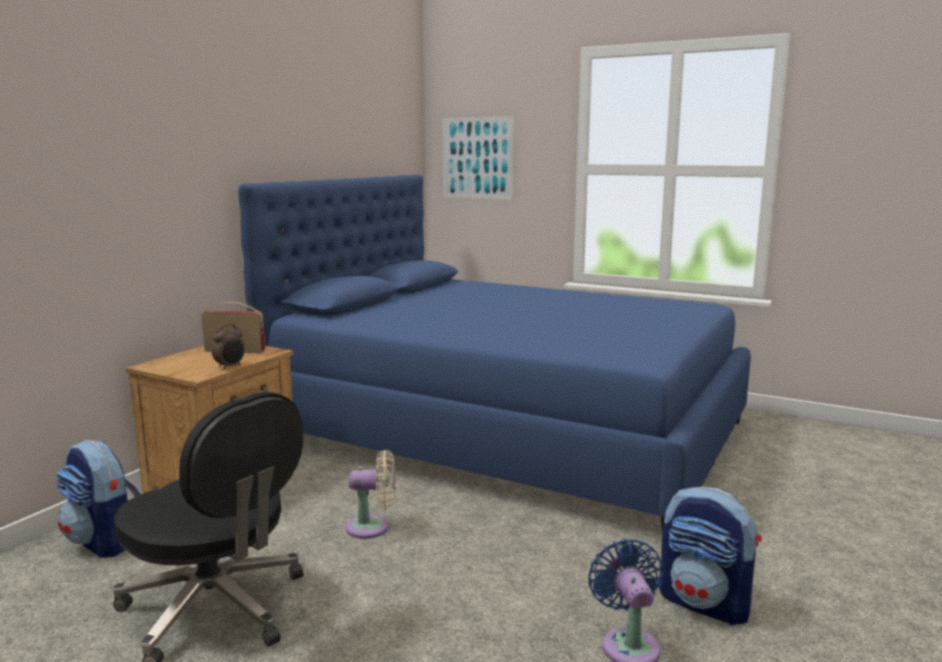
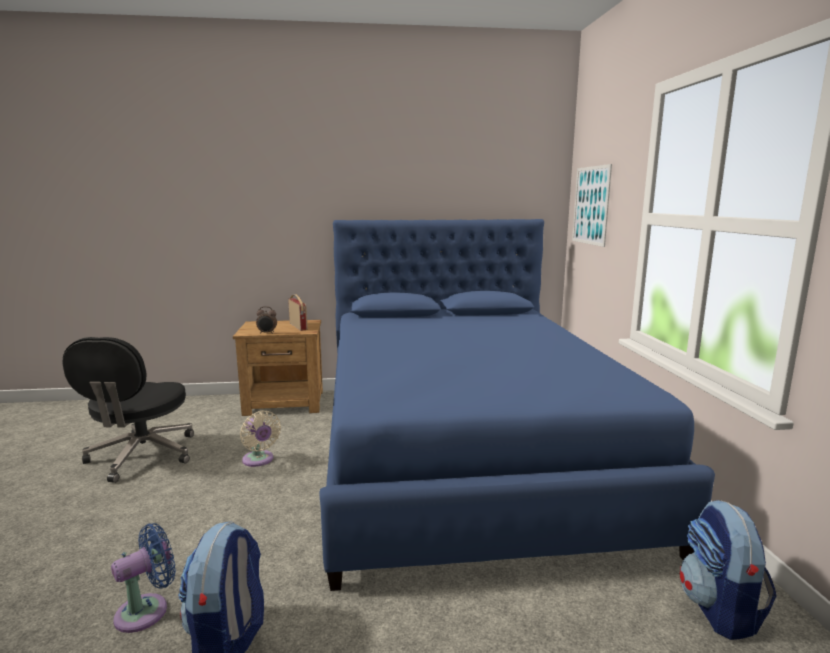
camera: 55 degrees right, 0 degrees up
(105, 542) = (195, 408): backpack -> backpack (719, 610)

